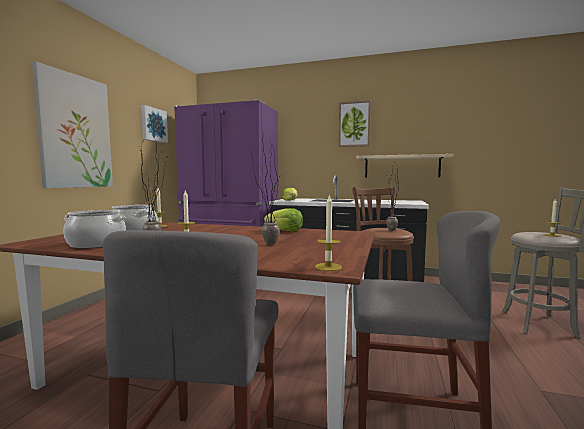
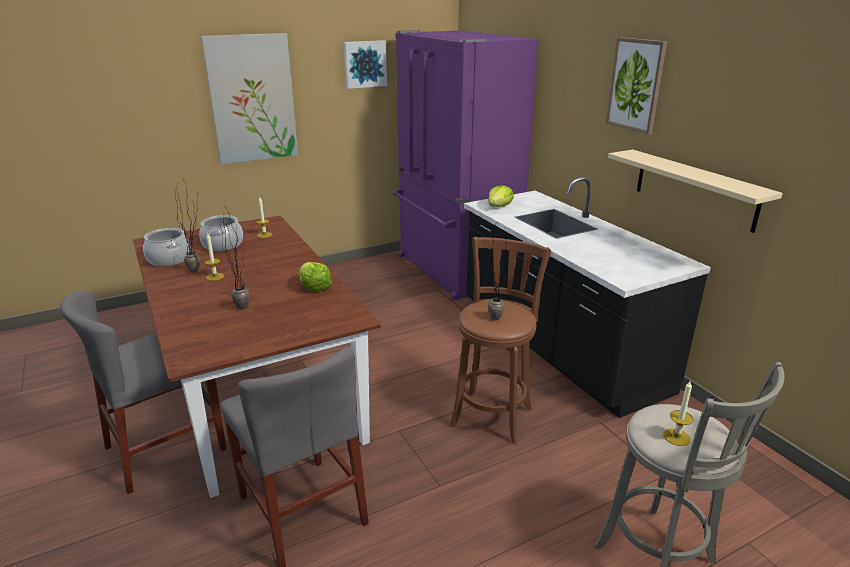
camera: 45 degrees right, 20 degrees up
(328, 267) = (186, 357): candle -> none

